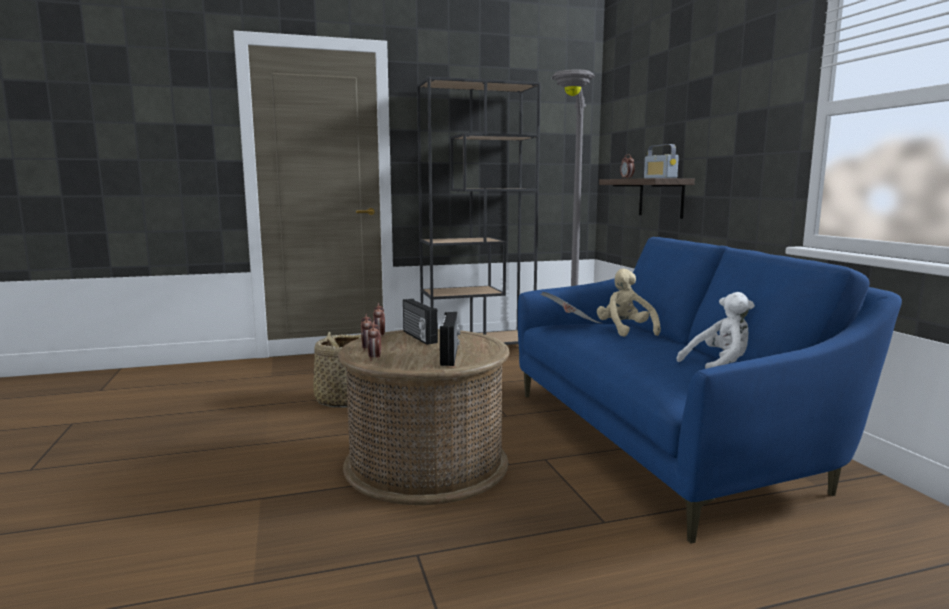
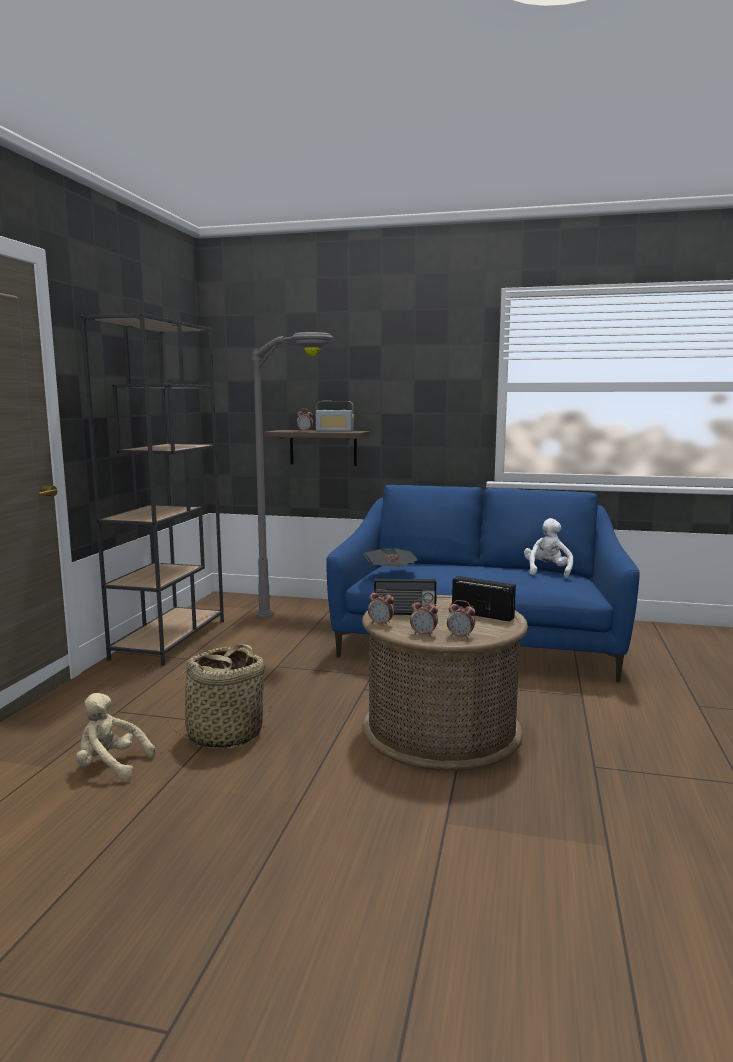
camera: 60 degrees left, 0 degrees up
(625, 331) = (438, 566): beige plush toy -> beige plush toy (111, 766)

